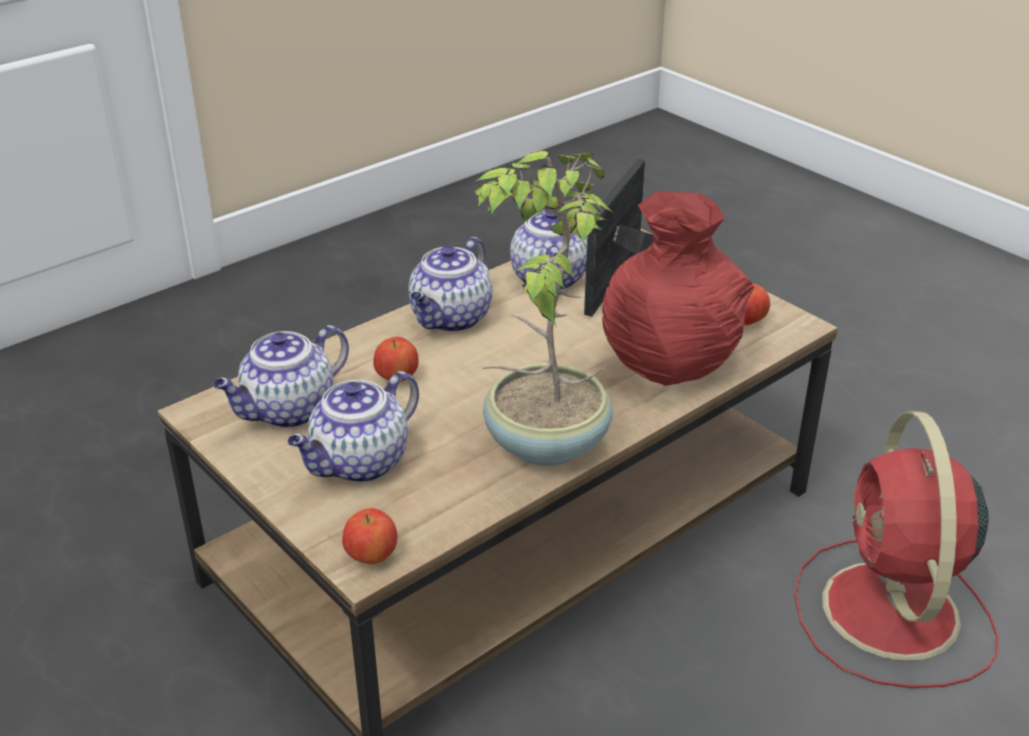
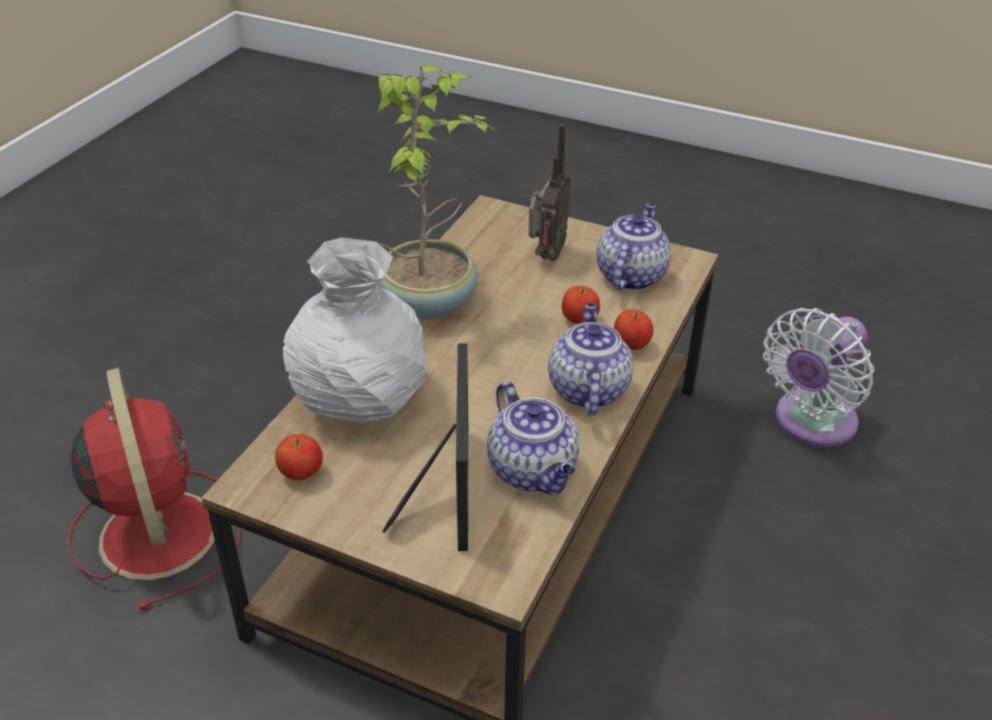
camera: 155 degrees right, 5 degrees up
(125, 506) = (810, 423): none -> white fan
(359, 464) = (545, 256): teapot -> radio
(371, 557) = (489, 213): apple -> apple (631, 345)
(670, 361) = (362, 401): red vase -> white vase

